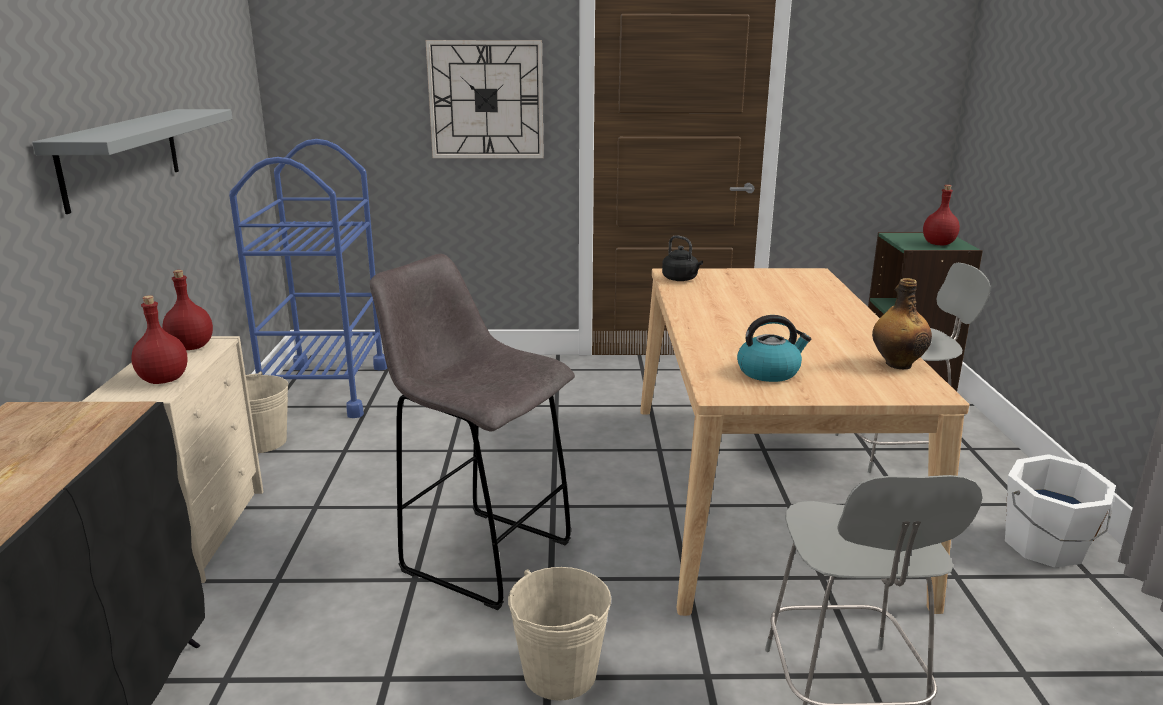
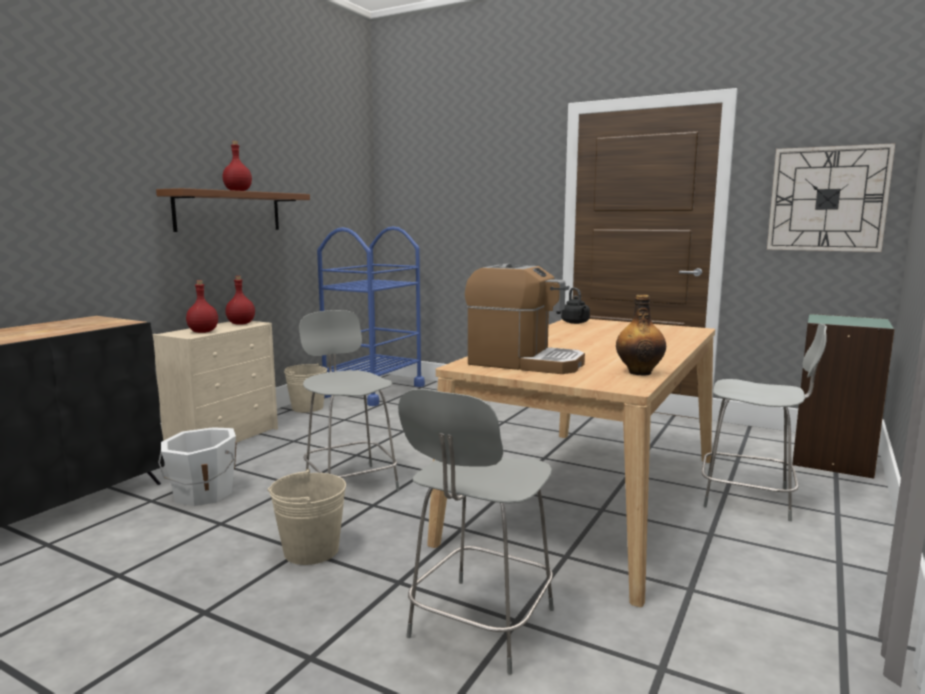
camera: 30 degrees right, 10 degrees down
(121, 156) = (228, 211): grey shelf -> brown shelf
(482, 555) = (350, 483): grey stool -> grey chair
(486, 100) = (502, 202): wall clock -> wall clock (827, 199)
(769, 372) = (524, 363): kettle -> coffee machine
(938, 244) = (854, 322): red bottle -> red bottle (238, 191)
(1046, 547) = (820, 596): white bucket -> white bucket (202, 494)

